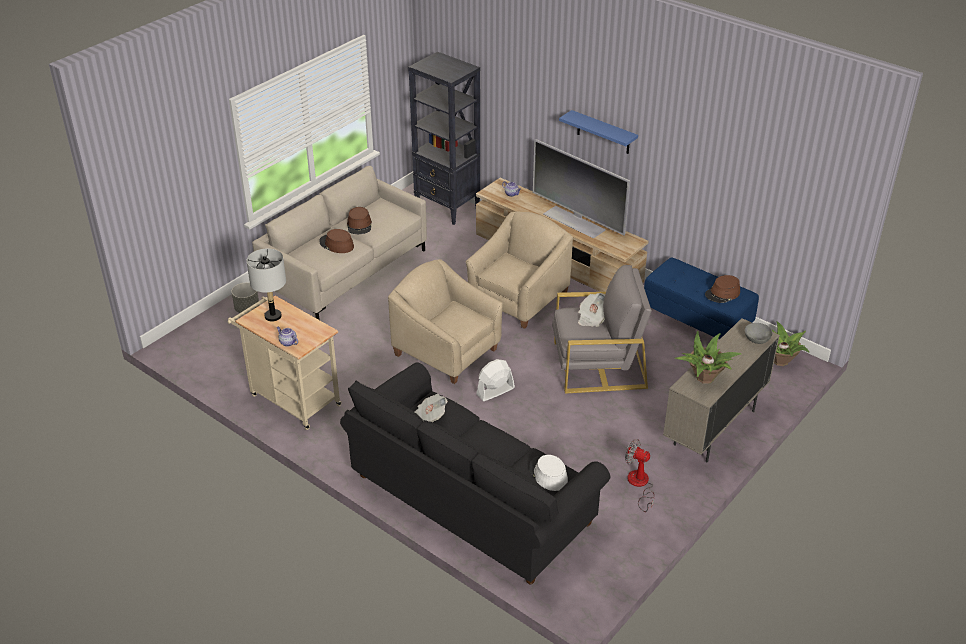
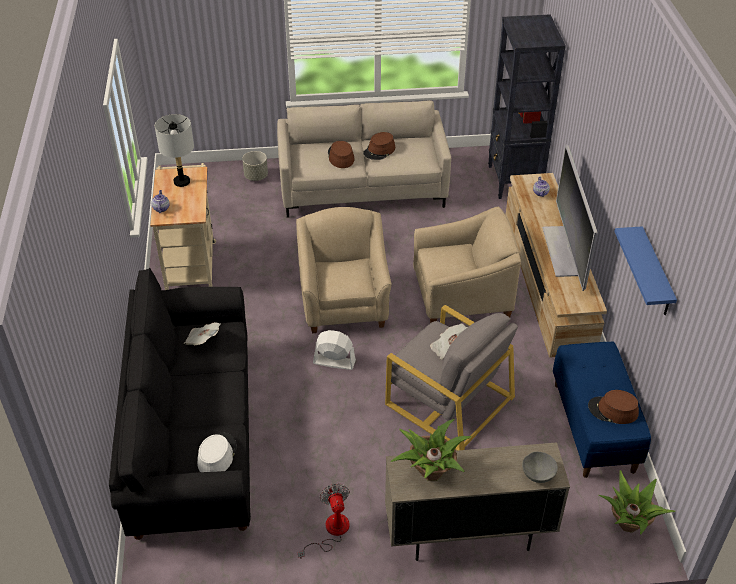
camera: 45 degrees right, 5 degrees up
(603, 133) = (611, 168): blue shelf -> blue shelf (655, 273)

